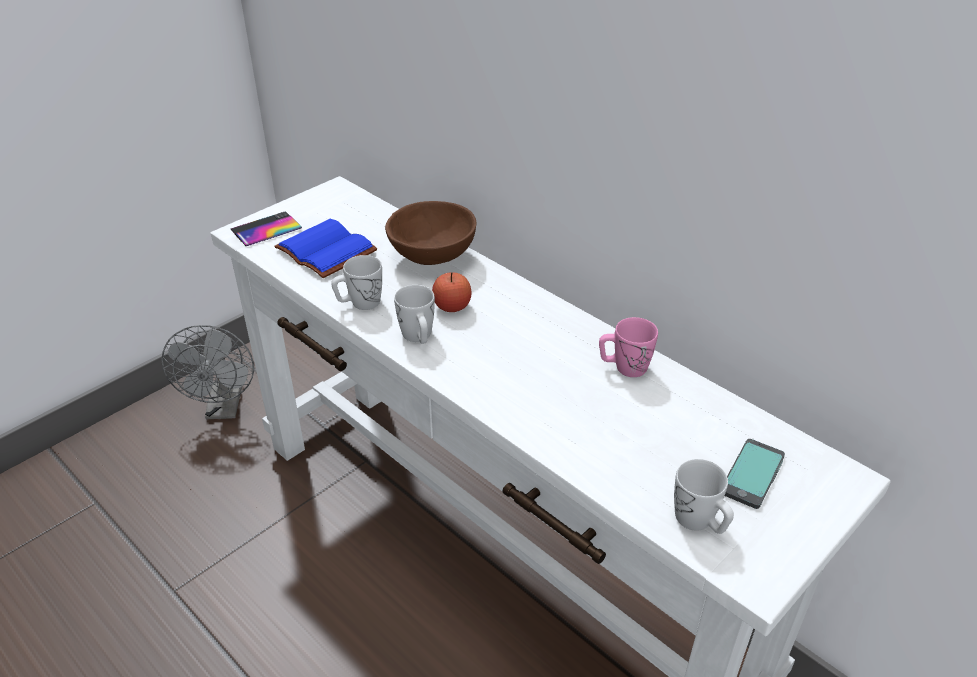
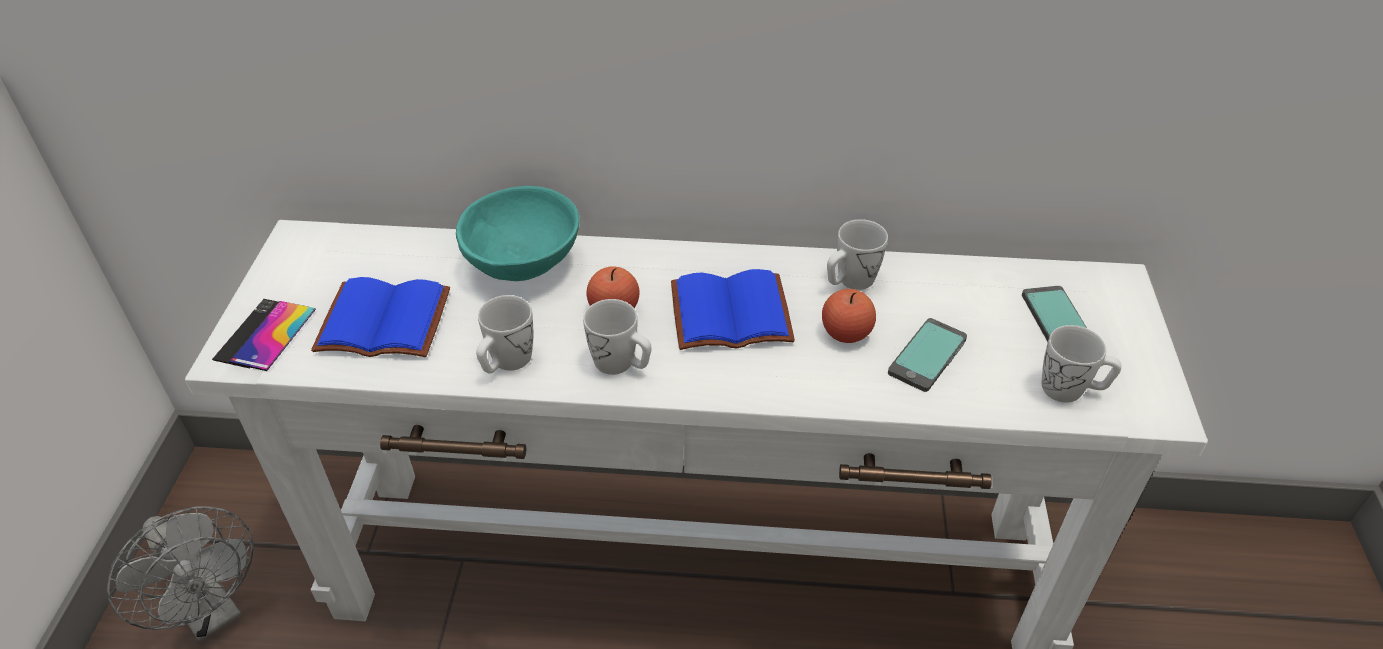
camera: 40 degrees left, 5 degrees up
(433, 258) = (525, 266): brown bowl -> turquoise bowl
(515, 346) = (729, 316): none -> blue book
(579, 395) = (846, 333): none -> apple
(618, 440) = (928, 356): none -> phone
(624, 367) = (850, 281): pink mug -> white mug

